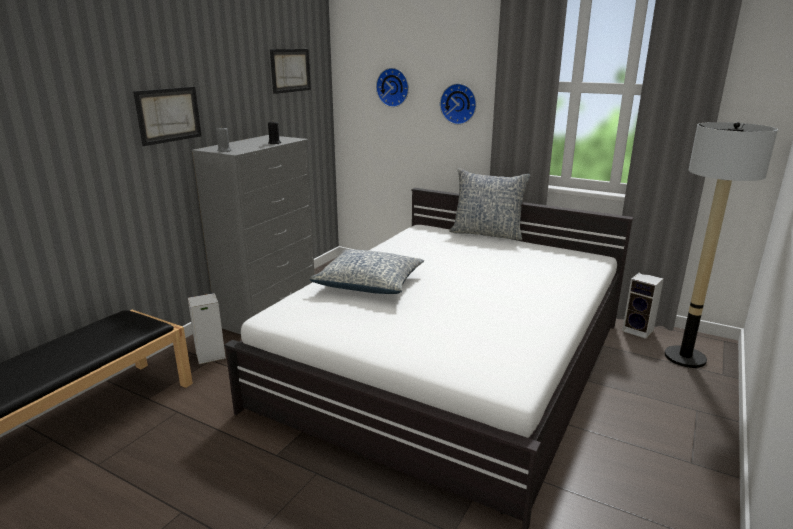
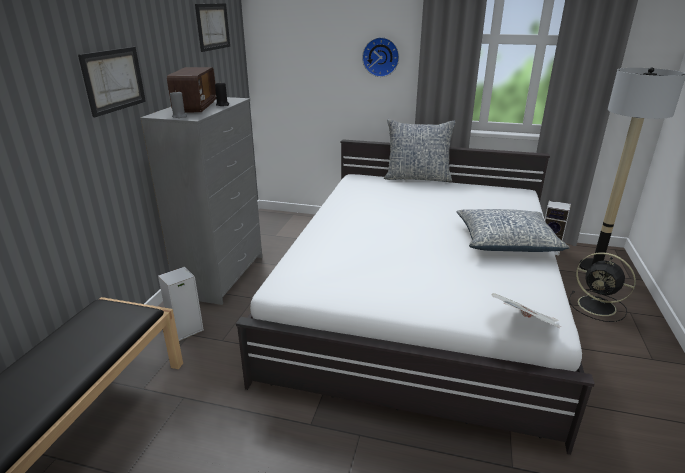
camera: 15 degrees left, 5 degrees up
(249, 143) = (195, 106): none -> radio
(369, 284) = (351, 240): pillow -> pillow (506, 242)
(393, 87) = (312, 42): wall clock -> none
(484, 382) = (525, 326): none -> newspaper
(659, 398) = (598, 306): none -> black fan

